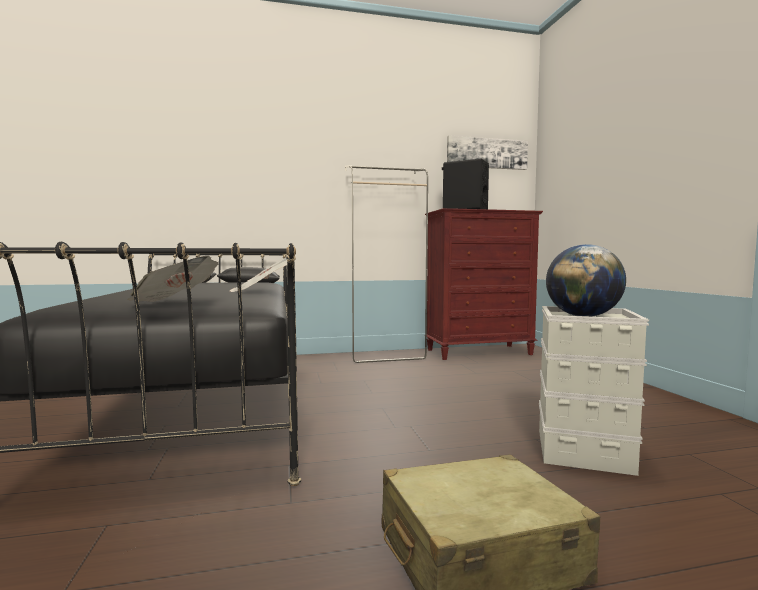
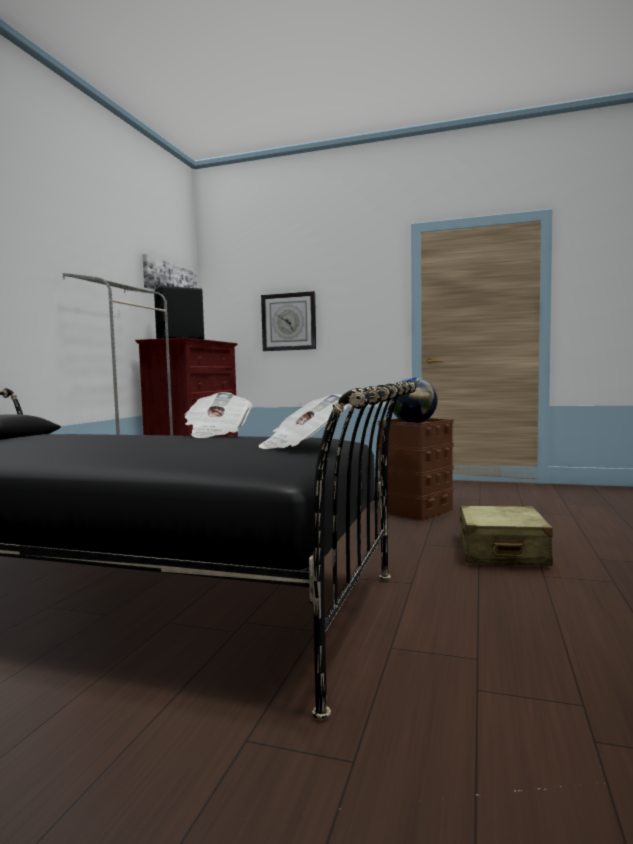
camera: 60 degrees left, 0 degrees up
(581, 450) = (415, 510): grey storage box -> brown storage box
(603, 180) = (289, 322): none -> wall clock

